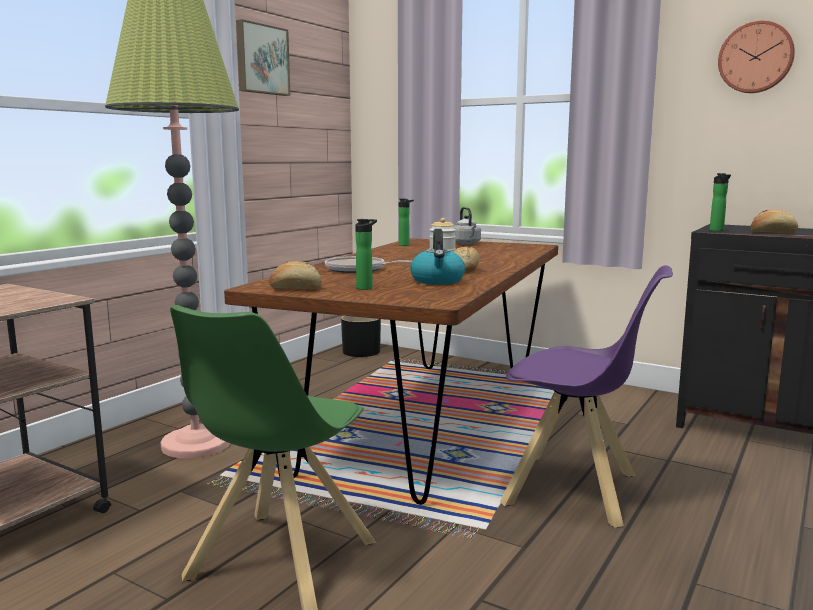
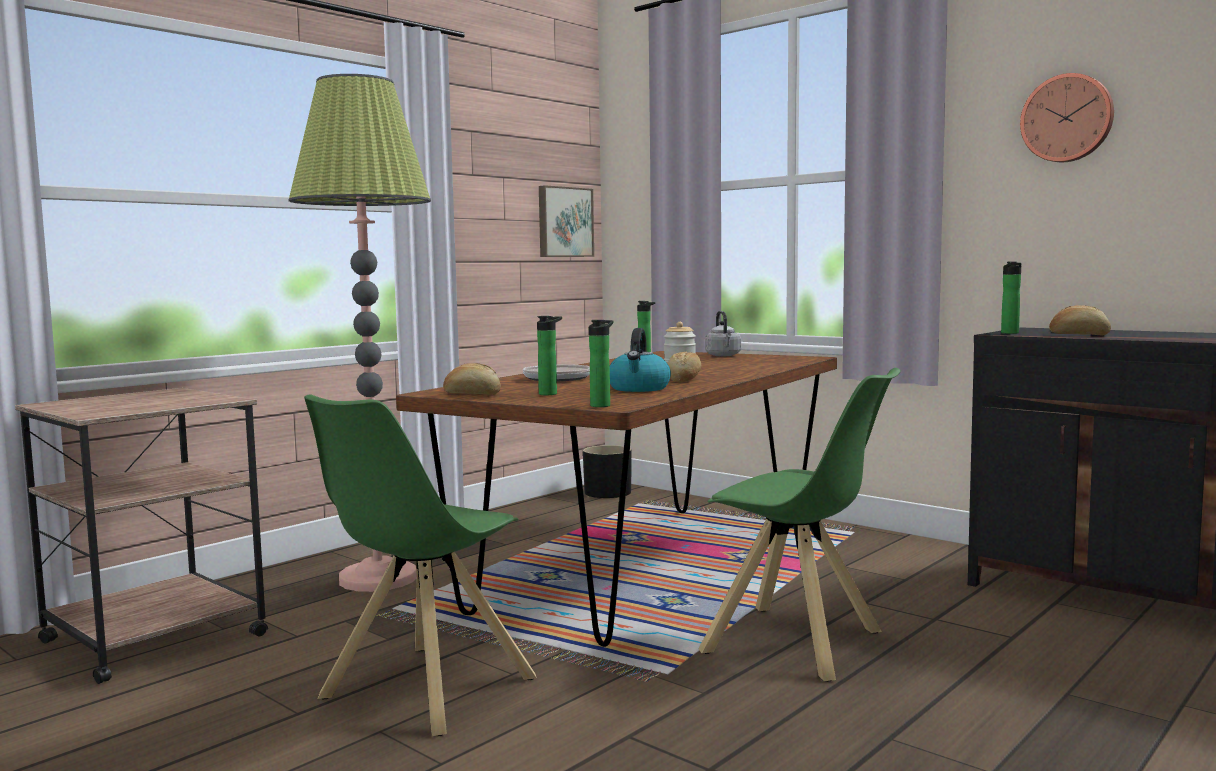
camera: 10 degrees right, 5 degrees down
(261, 59) = (484, 144): picture -> picture (564, 222)
(426, 301) = (602, 405): none -> bottle
(575, 490) = (797, 643): purple chair -> green chair

